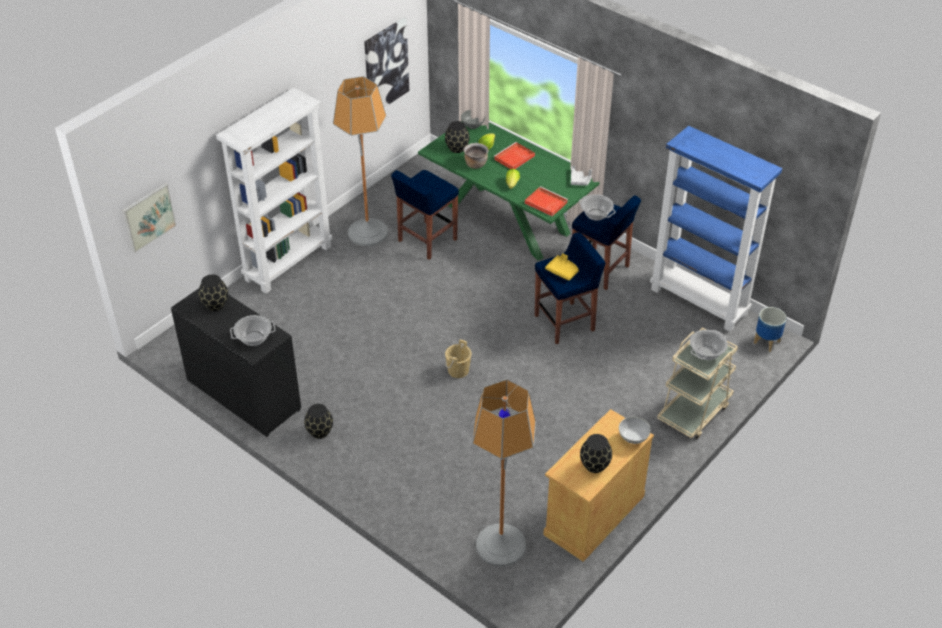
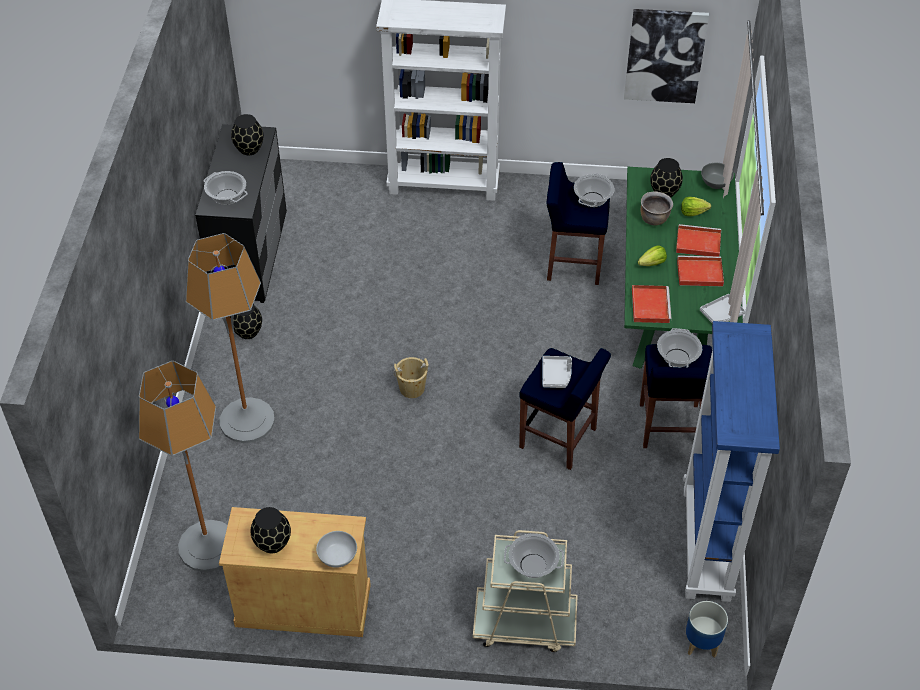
camera: 55 degrees right, 5 degrees up
(149, 217) = (281, 35): picture -> none
(368, 233) = (540, 214): floor lamp -> floor lamp (247, 421)
(429, 181) = (592, 199): none -> cooking pot
(539, 170) = (698, 273): none -> red tray
(562, 271) = (556, 375): yellow tray -> grey tray

